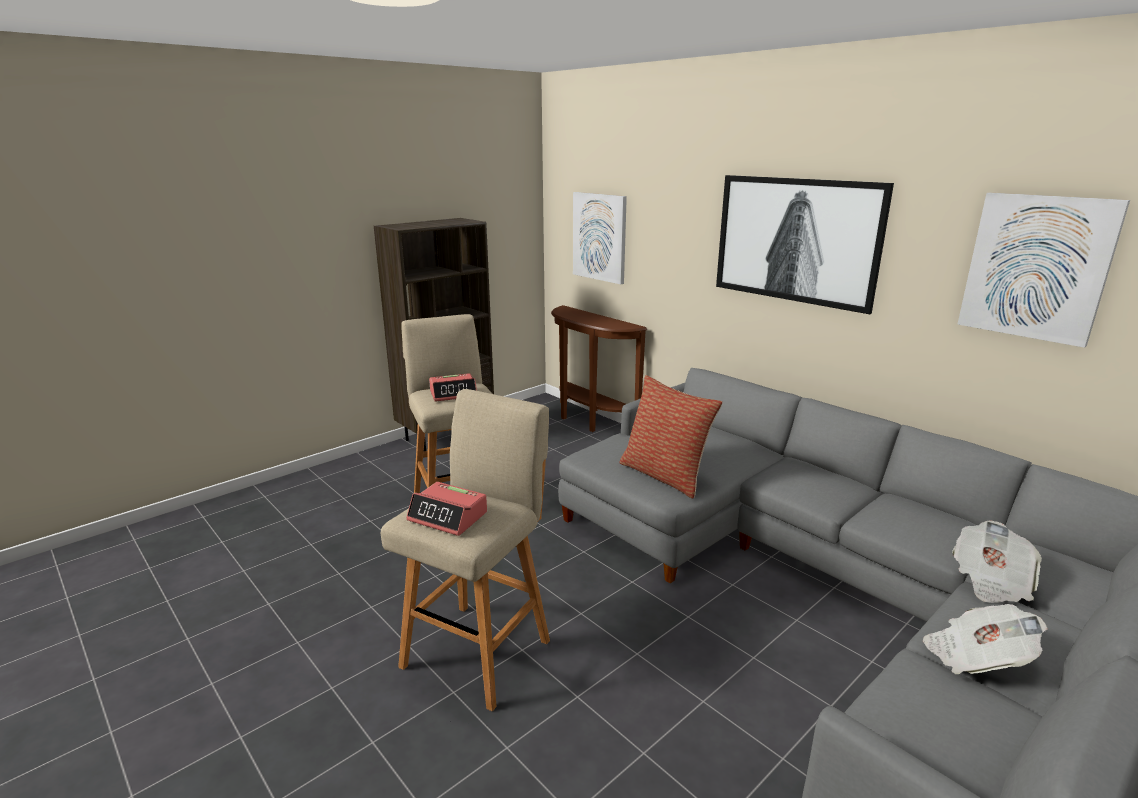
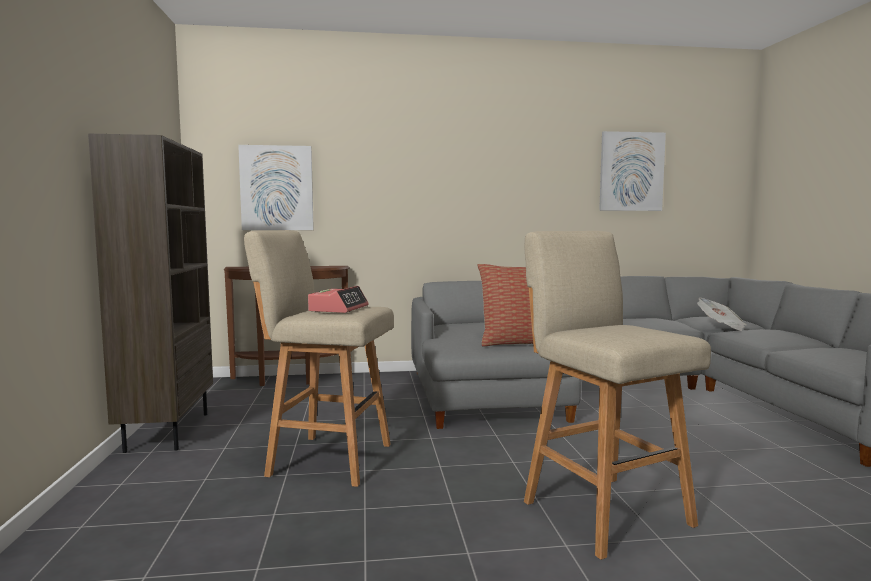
camera: 55 degrees left, 15 degrees down
(448, 517) = (634, 333): alarm clock -> none
(796, 240) = (486, 171): picture -> none
(976, 658) = (789, 342): newspaper -> none

